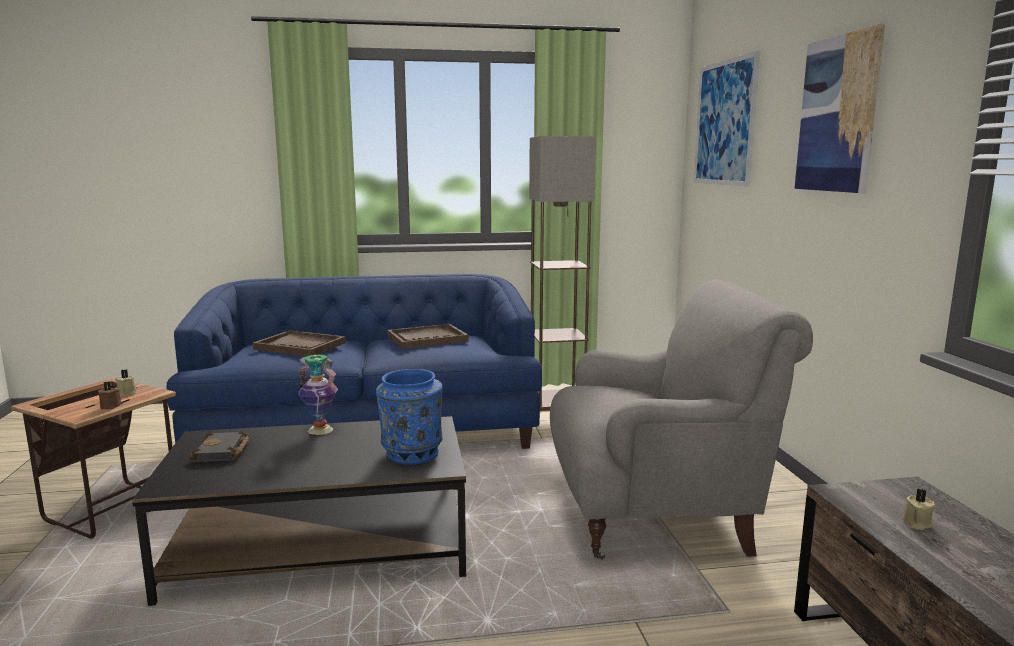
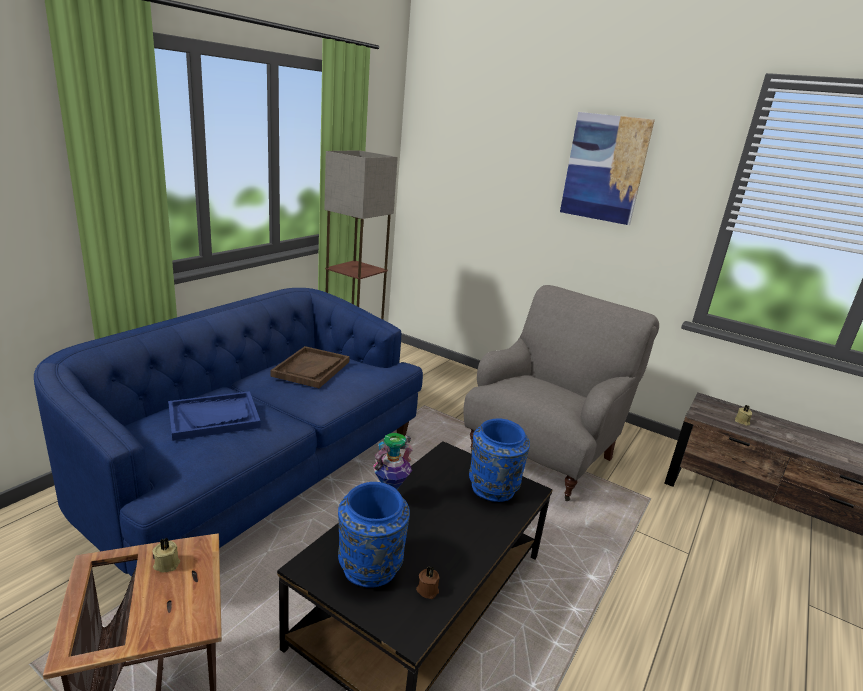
camera: 50 degrees left, 10 degrees up
(111, 406) = (199, 590): brown candle -> brown candle (427, 589)
(223, 452) = (370, 568): black book -> blue vase
(300, 346) = (214, 417): brown tray -> blue tray
(724, 123) = (465, 145): picture -> none

